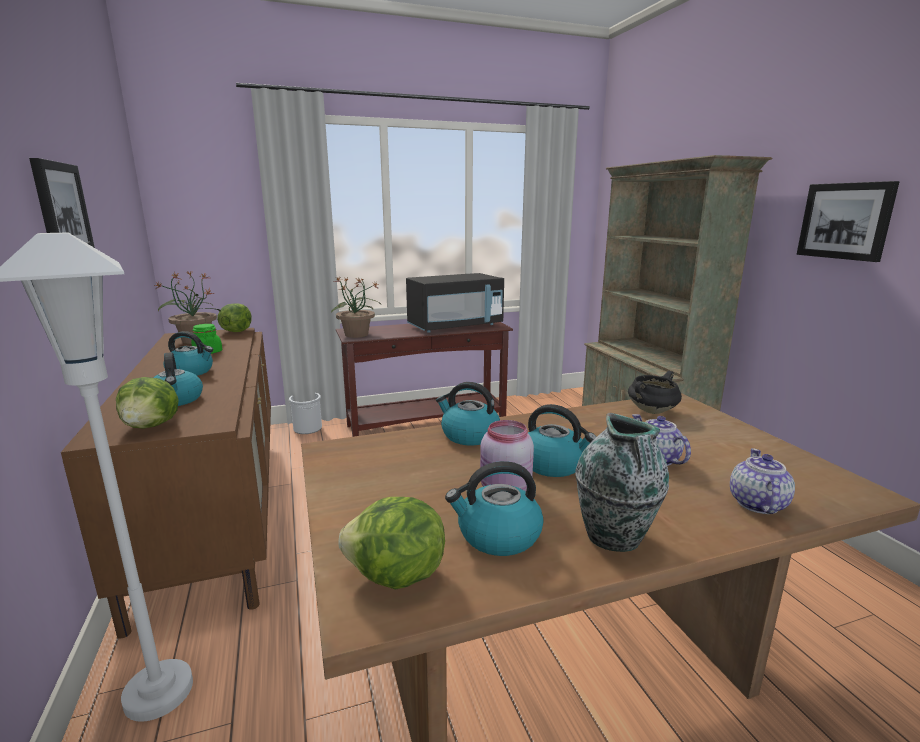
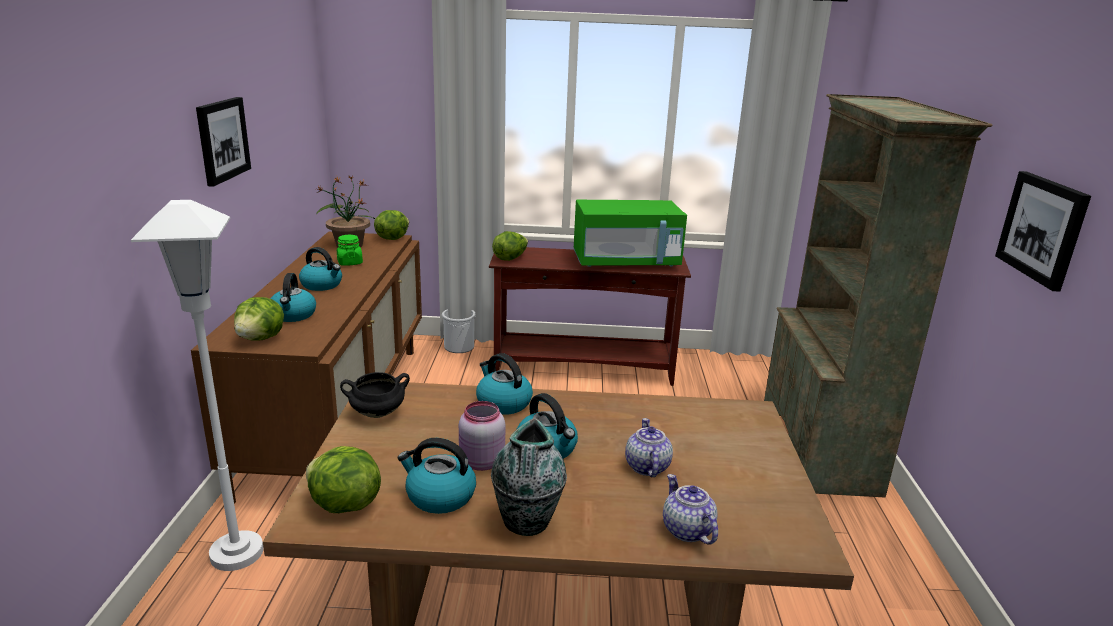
camera: 20 degrees right, 5 degrees up
(357, 335) = (510, 258): potted plant -> lettuce
(455, 326) = (626, 262): black microwave -> green microwave
(652, 411) = (709, 416): black cooking pot -> black cooking pot (377, 414)
(756, 503) = (686, 530): teapot -> teapot turned 60 degrees counterclockwise

